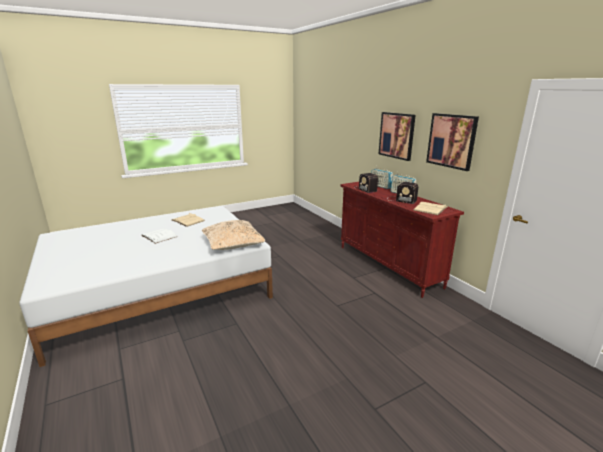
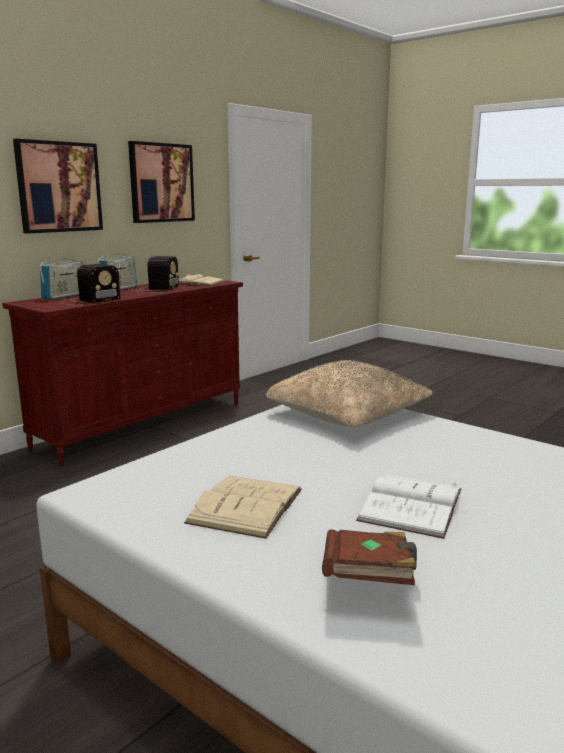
camera: 110 degrees left, 5 degrees down
(142, 225) = (369, 578): none -> brown book

